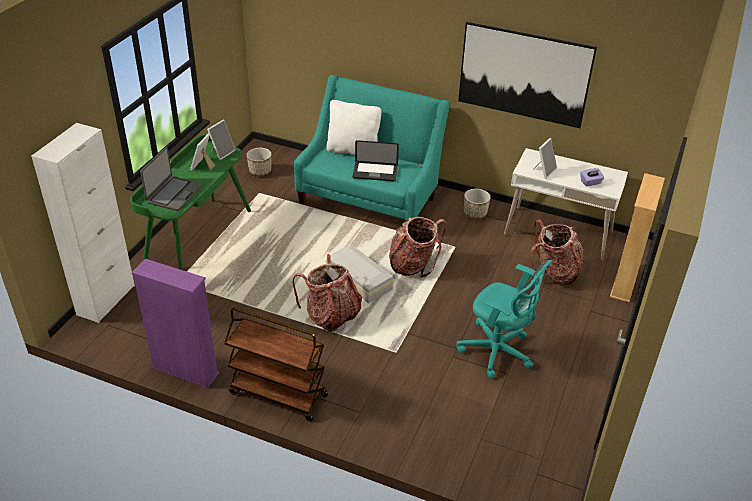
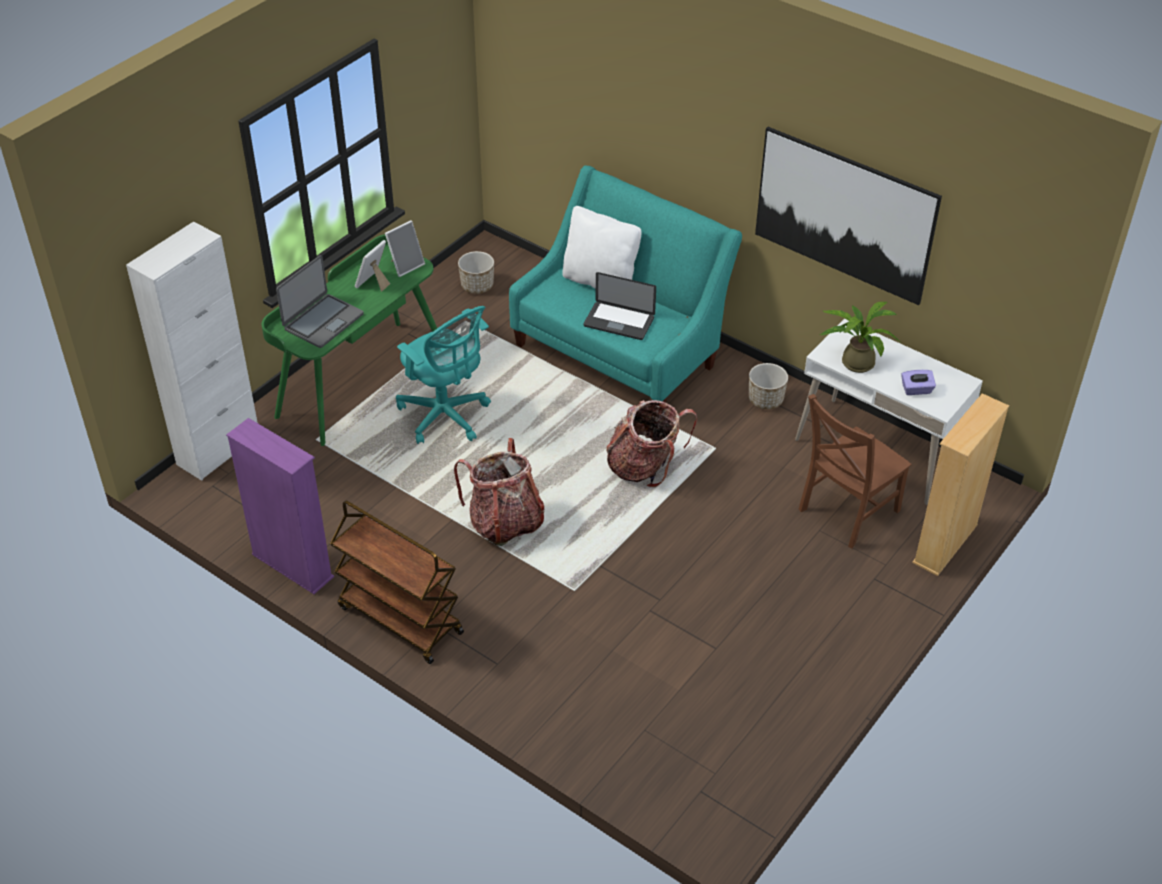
camera: 15 degrees right, 5 degrees up
(359, 279) = (561, 475): white storage box -> none
(498, 352) = (715, 615): turquoise office chair -> turquoise office chair (446, 417)
(544, 171) = (854, 361): picture frame -> potted plant
(554, 273) = (846, 512): backpack -> brown chair

